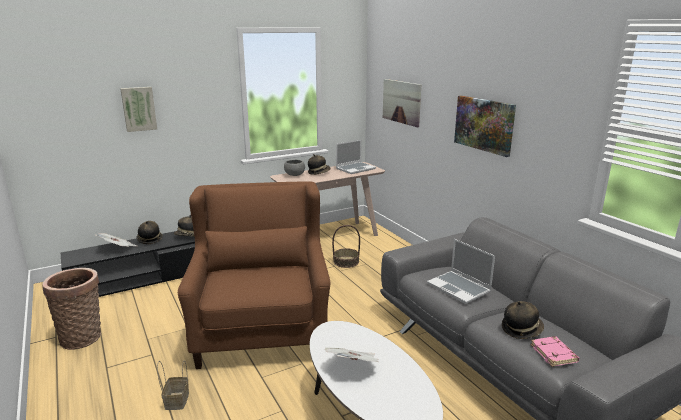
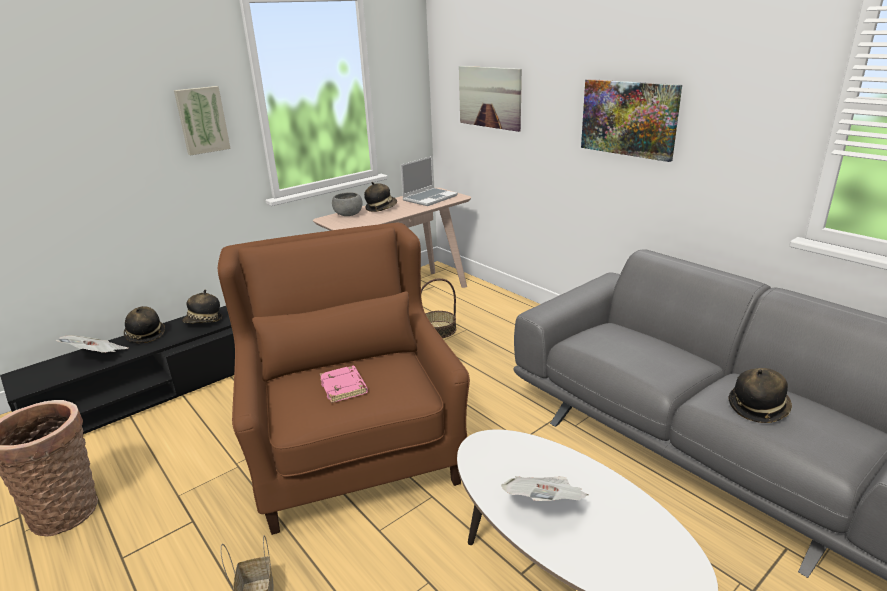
camera: 10 degrees left, 5 degrees up
(139, 109) = (98, 132): picture -> picture (202, 120)
(459, 288) = (642, 355): laptop -> none
(554, 354) = (822, 440): pink book -> pink book (344, 387)

